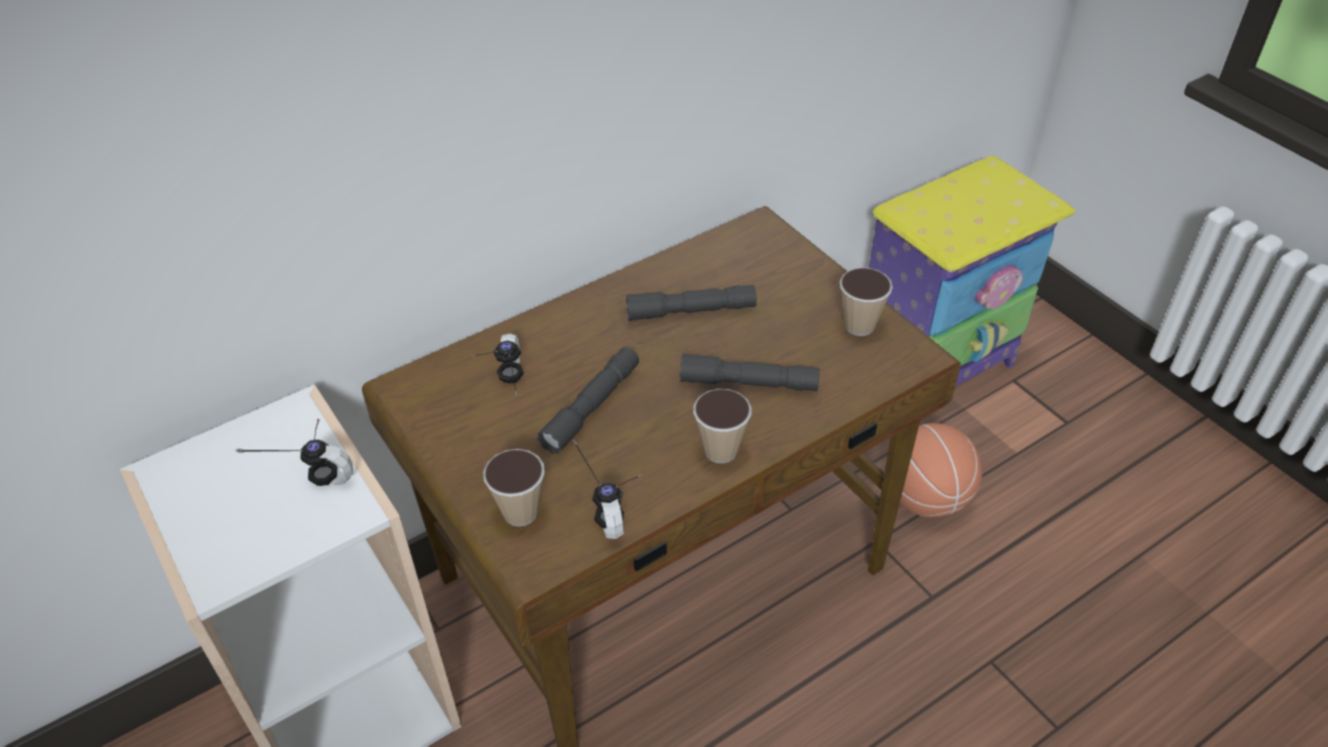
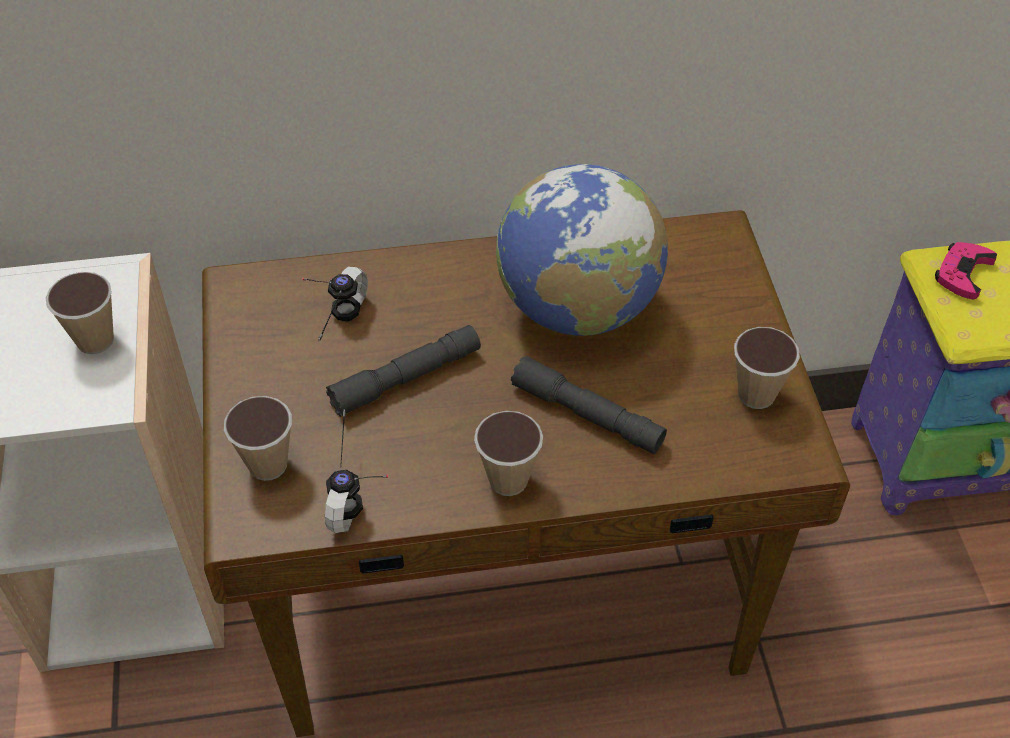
camera: 25 degrees right, 5 degrees up
(310, 468) = (95, 340): headphones -> cup
(691, 311) = (578, 308): grey flashlight -> globe
(923, 209) = (962, 273): none -> pink game controller
(926, 498) = (846, 613): basketball -> none

